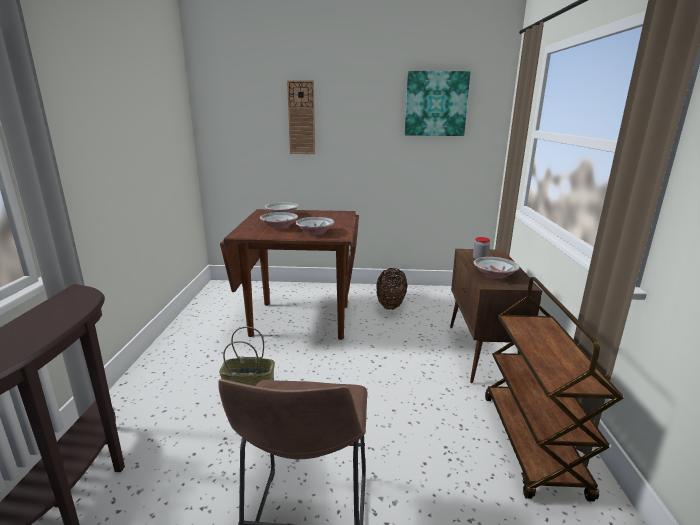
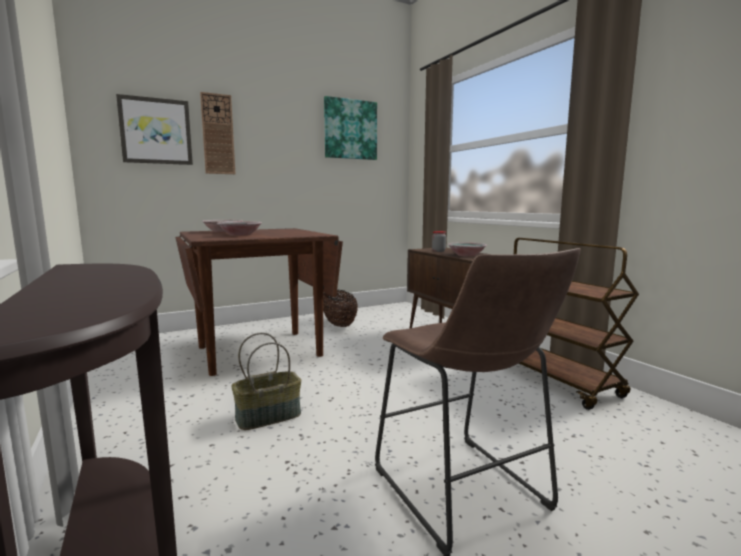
camera: 30 degrees left, 10 degrees down
(252, 118) = (156, 131): none -> picture
(315, 232) = (288, 235): bowl -> none

